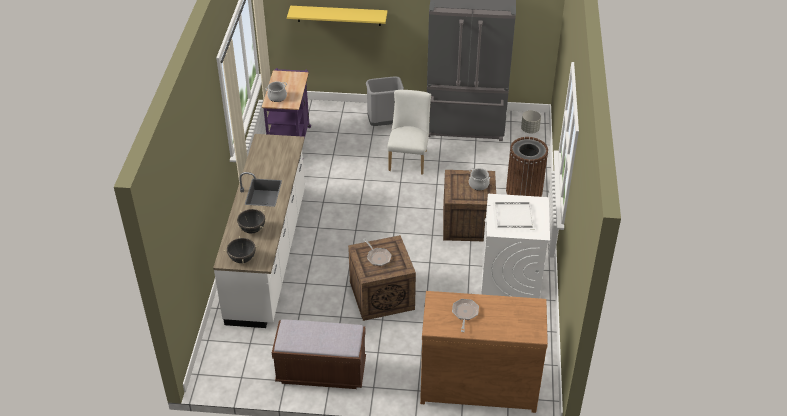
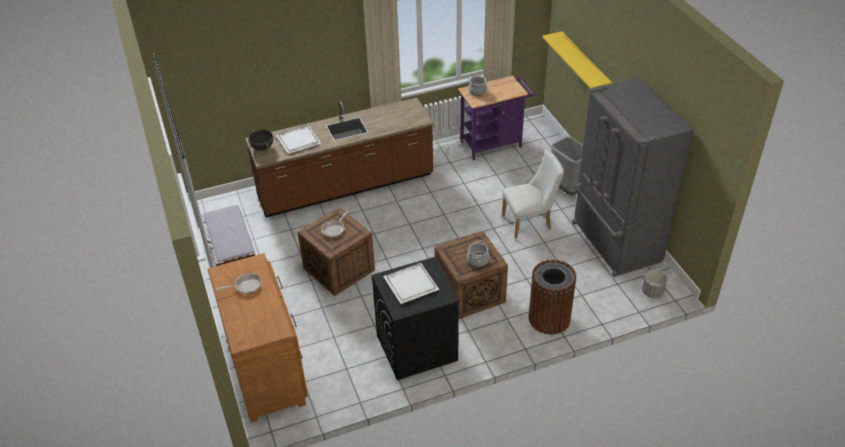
camera: 65 degrees right, 0 degrees up
(252, 229) = (299, 140): black cooking pot -> white tray
(268, 255) = (346, 187): white counter -> brown counter
(510, 277) = (416, 348): white washing machine -> black washing machine

